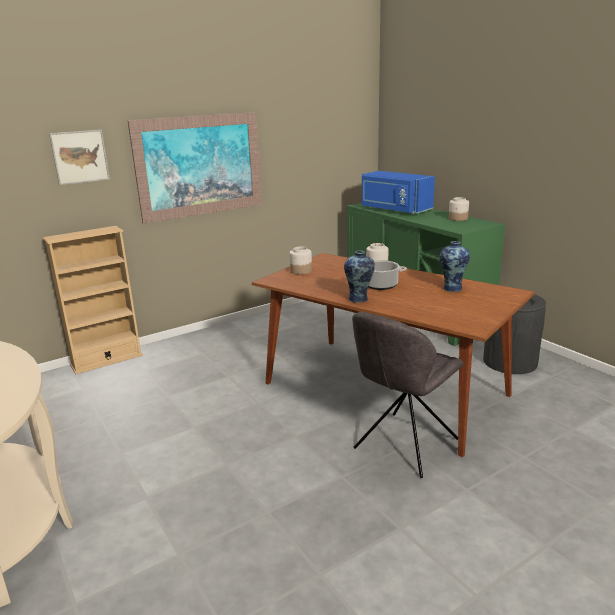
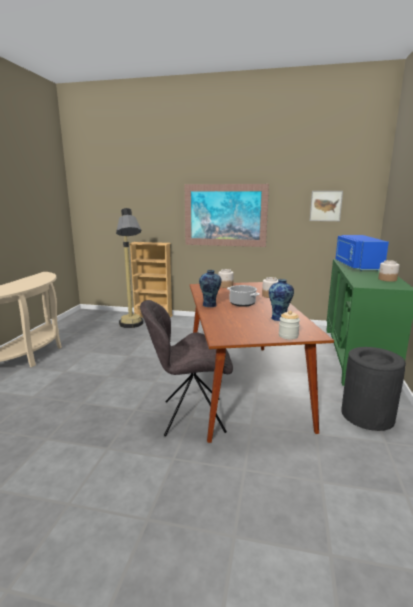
camera: 45 degrees right, 5 degrees down
(80, 157) = (157, 202): picture -> picture (325, 206)
(111, 389) = (132, 327): none -> floor lamp
(503, 301) = (288, 336): none -> jar

